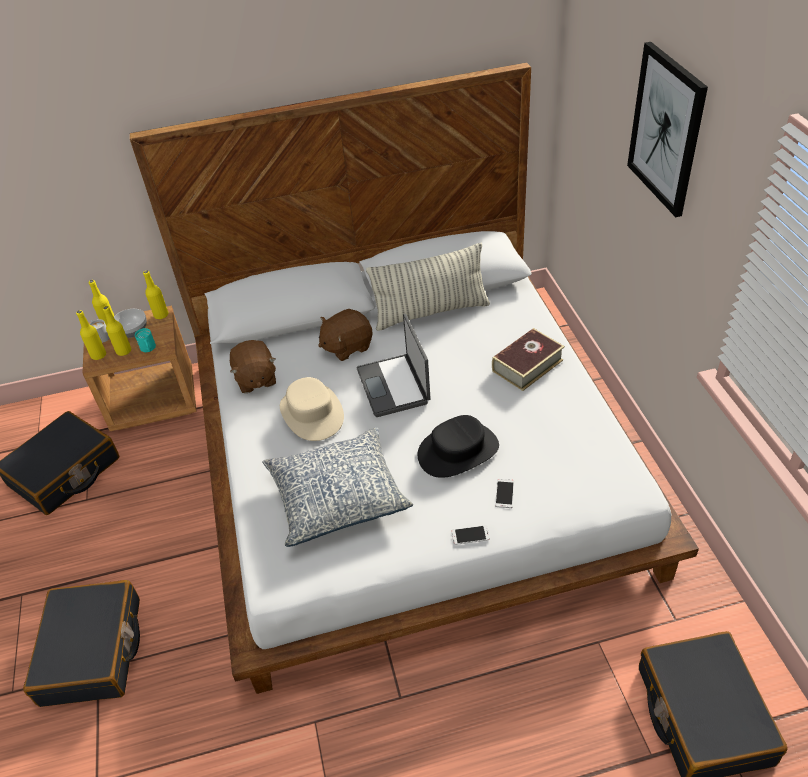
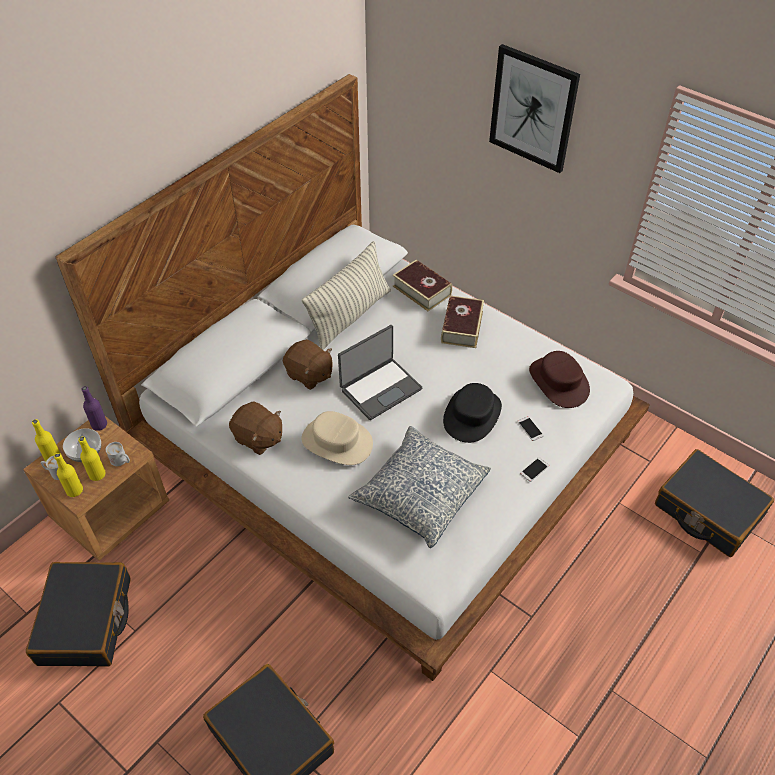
camera: 40 degrees left, 5 degrees up
(148, 349) = (121, 461): turquoise mug -> white mug
(161, 315) = (99, 425): yellow bottle -> purple bottle
(347, 346) = (309, 375): brown plush toy -> brown plush toy turned 75 degrees counterclockwise
(394, 386) = (380, 388): laptop -> laptop turned 75 degrees counterclockwise
(519, 316) = (422, 290): none -> book
(580, 463) = (559, 382): none -> brown hat

